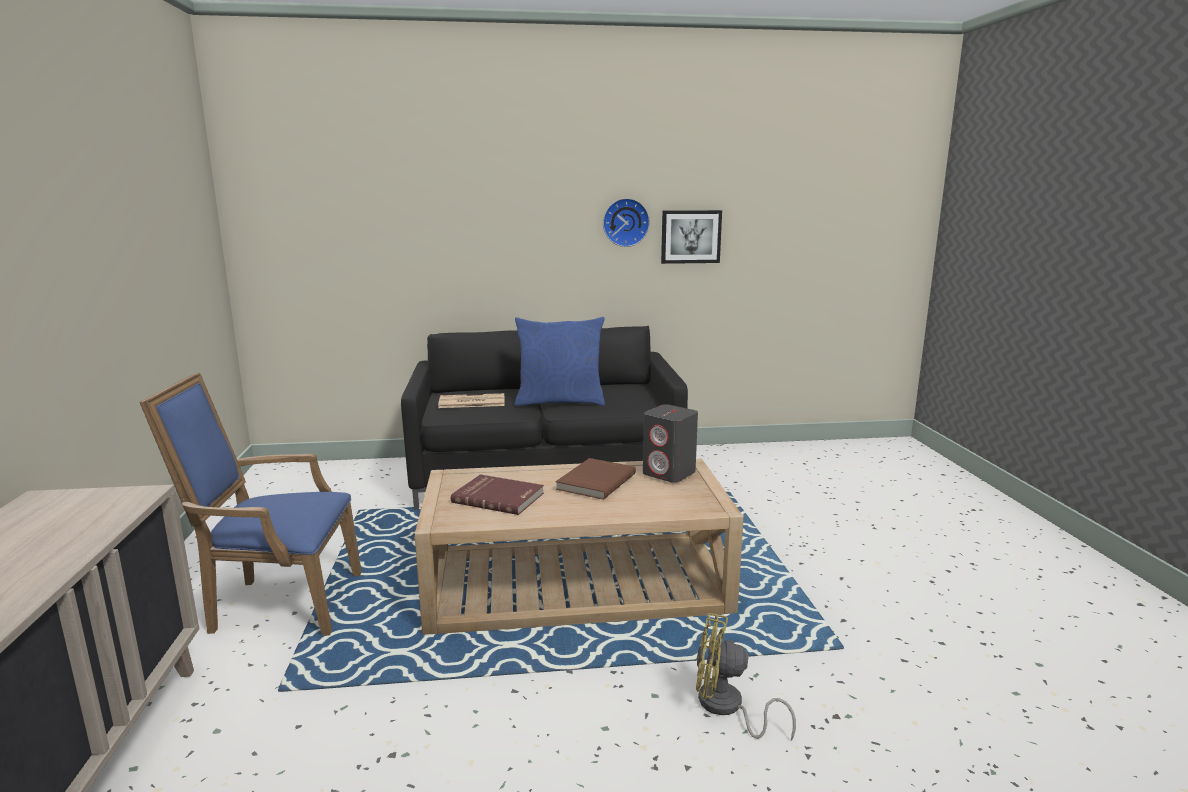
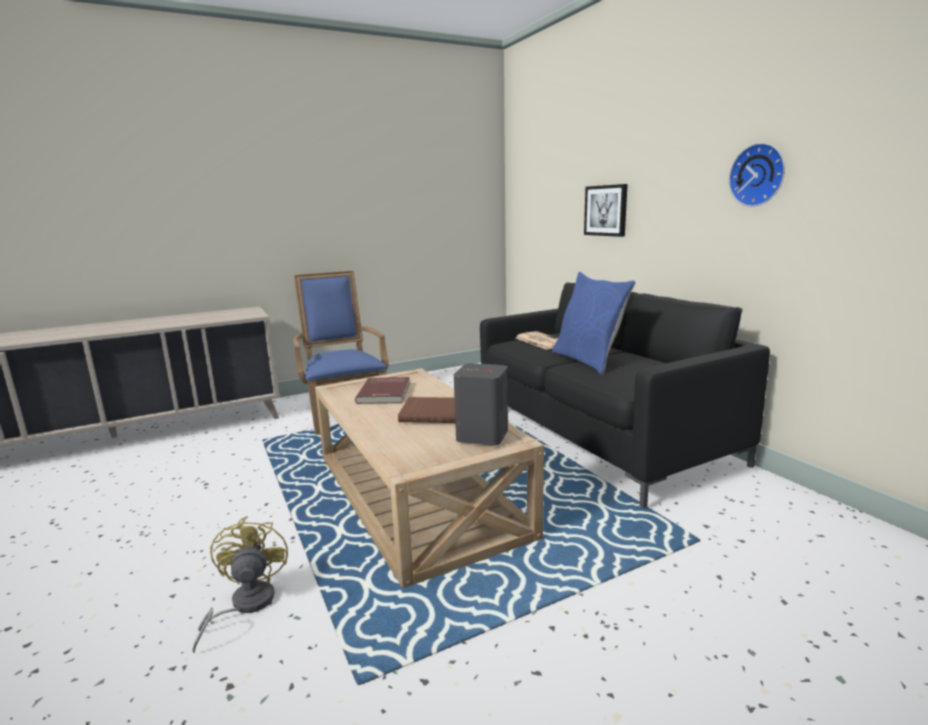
camera: 70 degrees right, 0 degrees up
(690, 236) = (846, 191): picture -> picture (606, 210)

